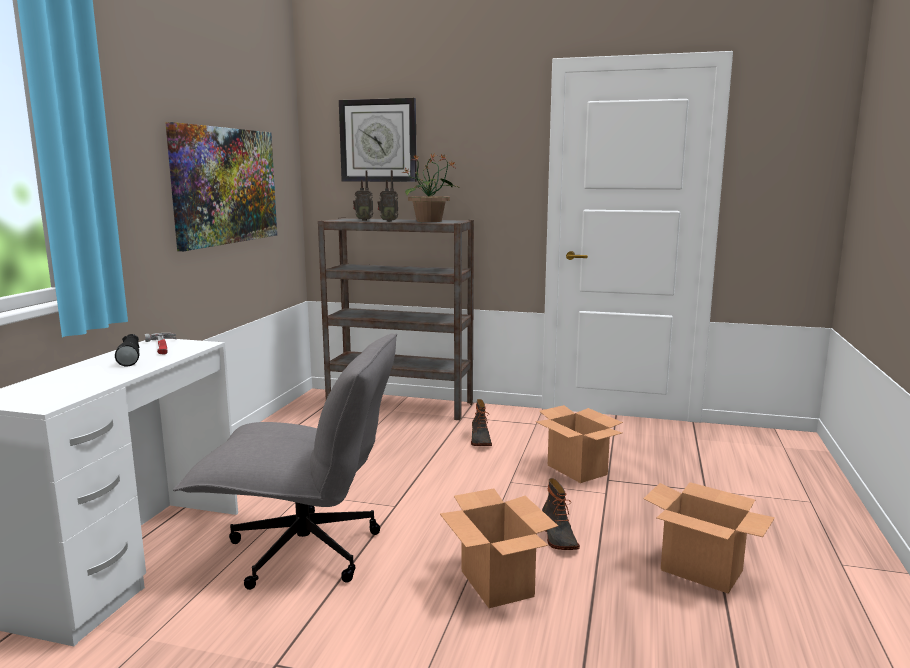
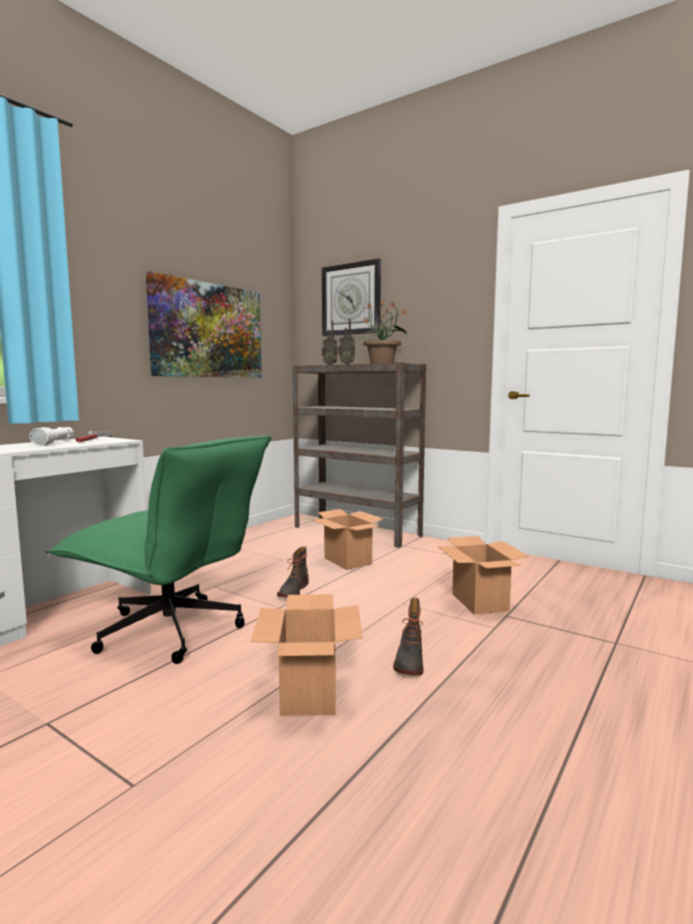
camera: 20 degrees right, 5 degrees down
(130, 357) = (55, 443): black flashlight -> white flashlight
(302, 550) = (168, 630): grey office chair -> green office chair
(479, 440) = (403, 565): boot -> boot (293, 591)
(702, 571) = (553, 728): cardboard box -> cardboard box (348, 561)

